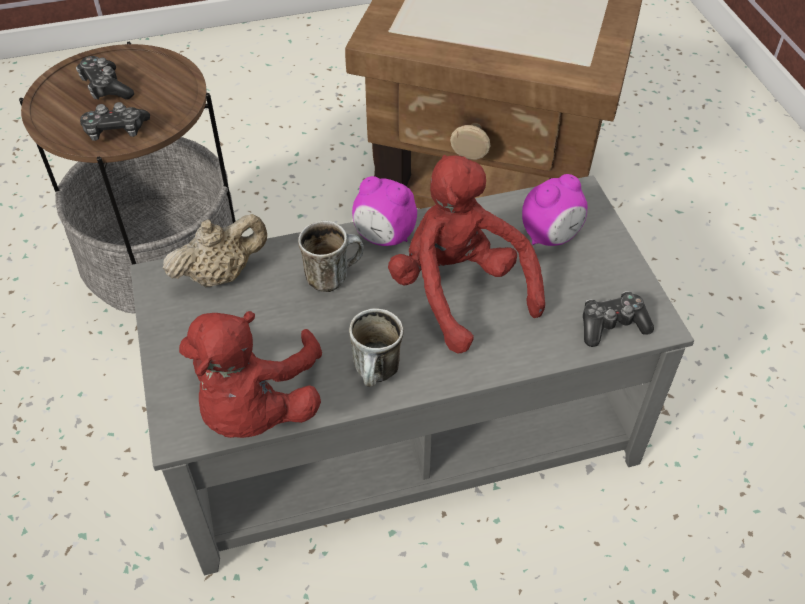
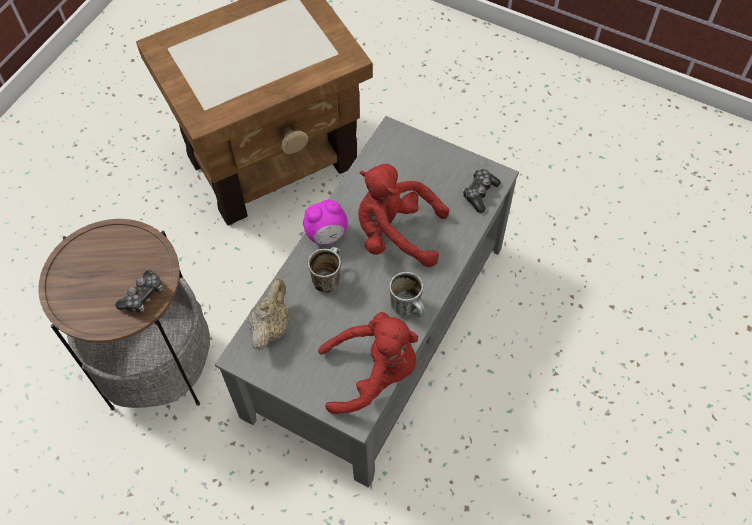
camera: 45 degrees left, 10 degrees up
(106, 87) = (94, 276): game controller -> none
(254, 405) = (373, 373): red plush toy -> red plush toy turned 60 degrees counterclockwise
(551, 236) = (404, 168): alarm clock -> none

